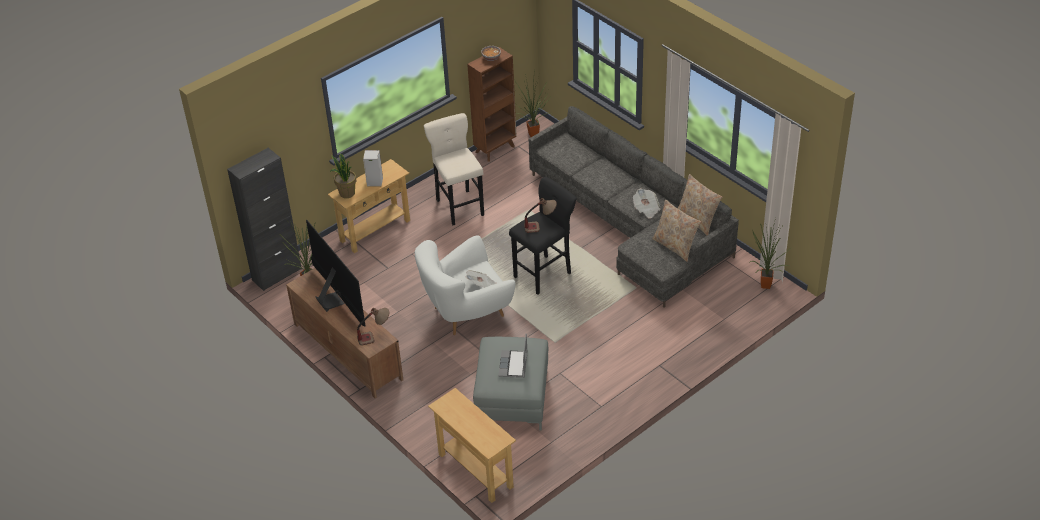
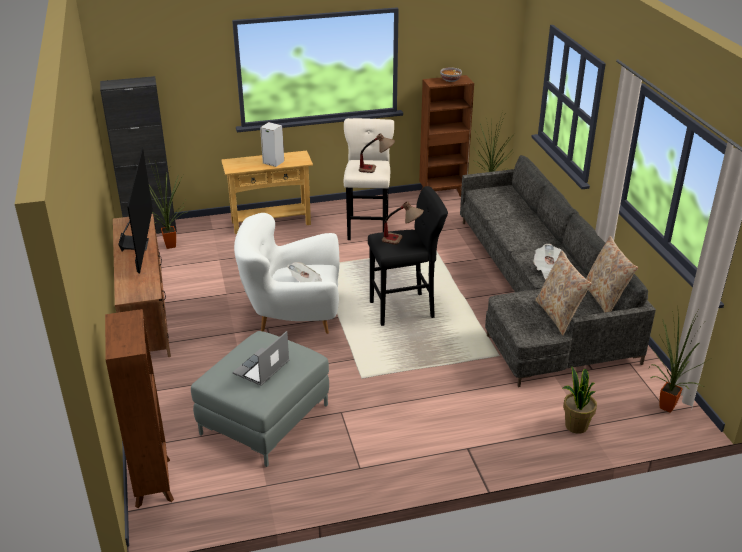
camera: 25 degrees right, 10 degrees down
(346, 193) = (238, 163): potted plant -> potted plant (575, 425)
(375, 337) = (142, 287): table lamp -> table lamp (376, 170)
(475, 470) = (153, 481): beige console table -> brown bookcase

